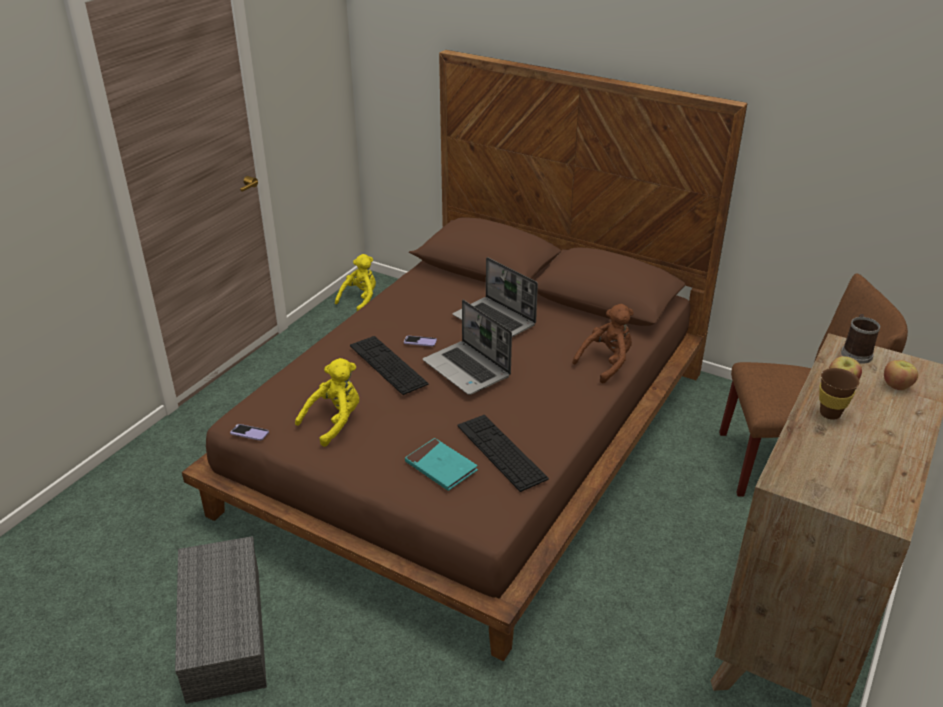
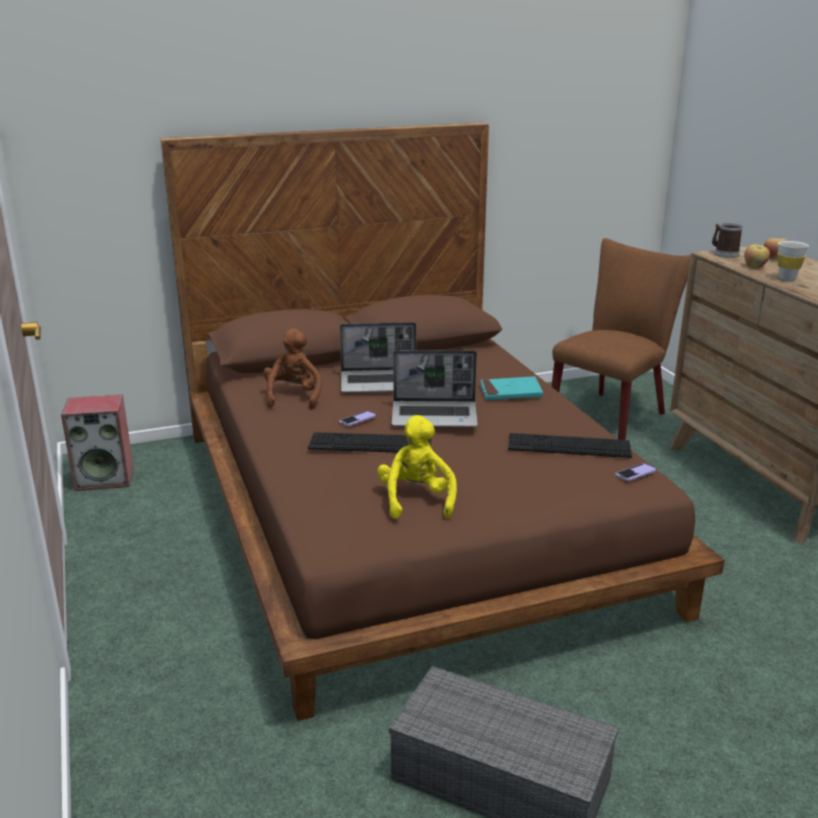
camera: 50 degrees left, 10 degrees down
(249, 433) = (364, 551): phone -> phone (635, 473)
(360, 300) = (105, 478): yellow plush toy -> speaker
(441, 467) = (556, 476): turquoise book -> turquoise book (511, 392)
(606, 363) = (508, 370): brown plush toy -> brown plush toy (293, 397)
(830, 414) = (787, 278): brown cup -> white cup

